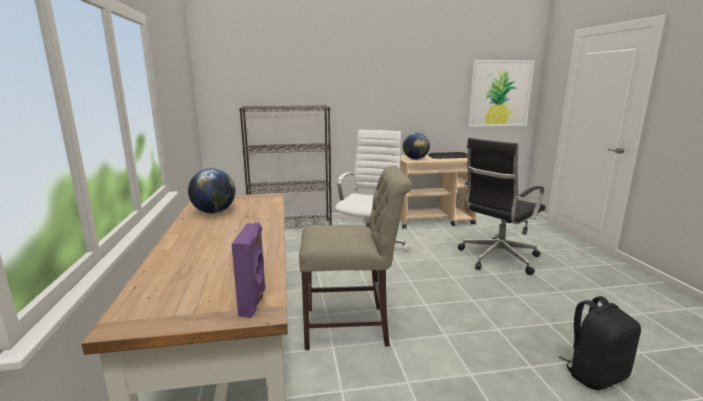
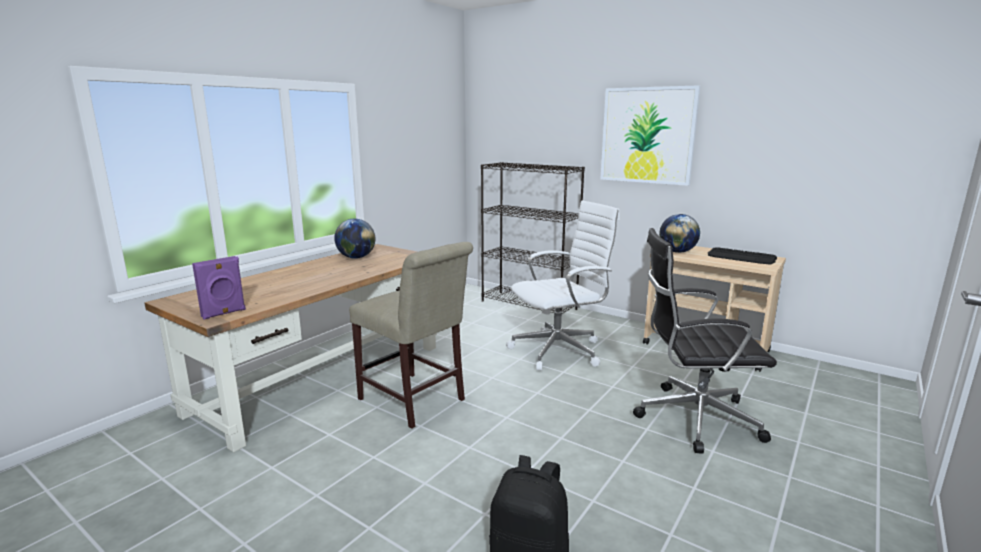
camera: 45 degrees right, 0 degrees up
(499, 93) = (871, 165): picture -> picture (647, 135)

